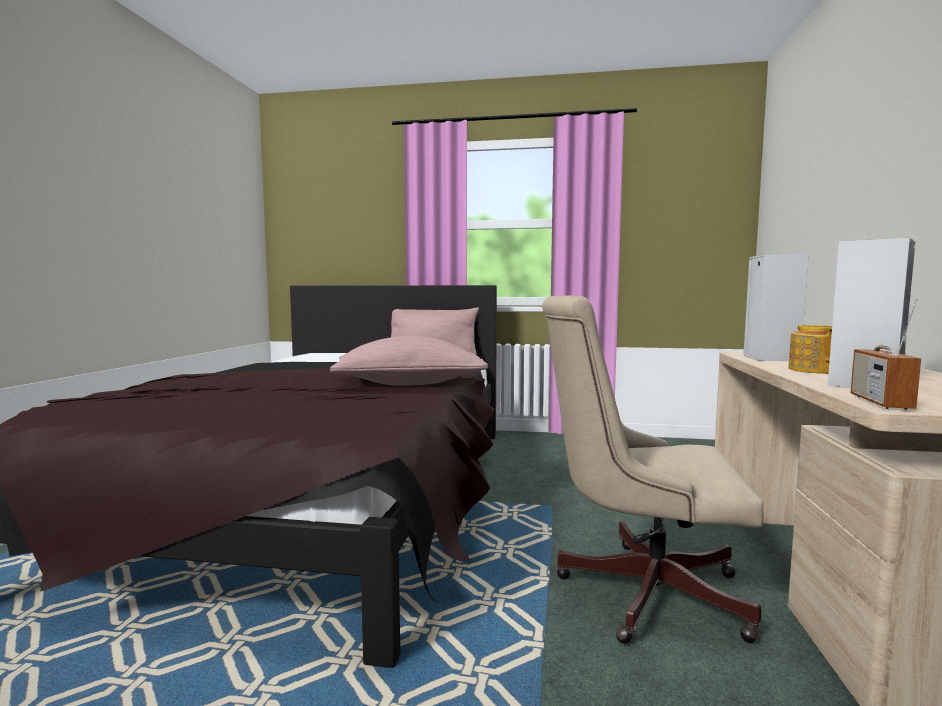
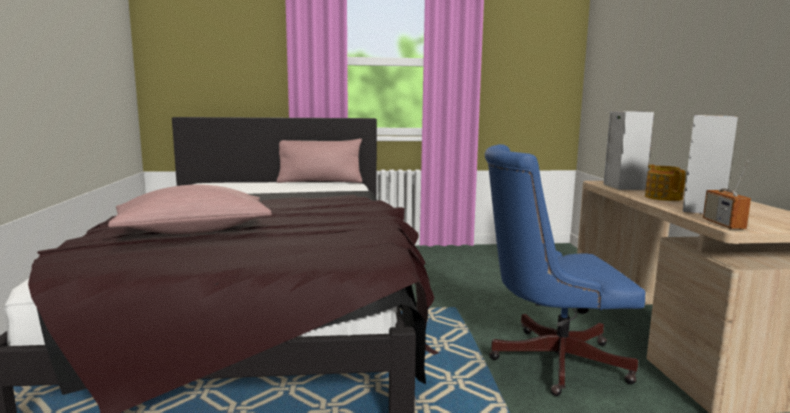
camera: 15 degrees left, 5 degrees up
(410, 384) = (352, 216): pink pillow -> pink pillow (194, 231)
(639, 589) = (549, 360): beige office chair -> blue office chair

